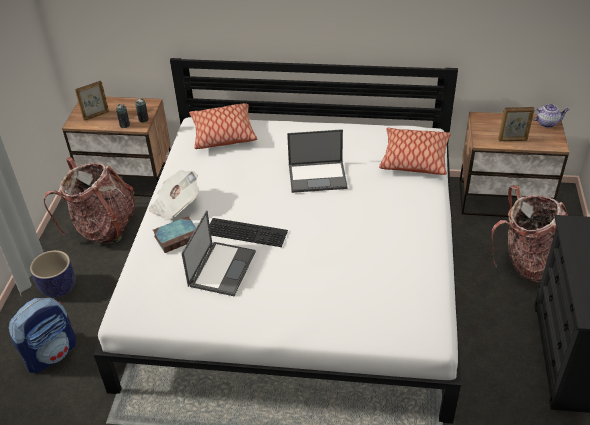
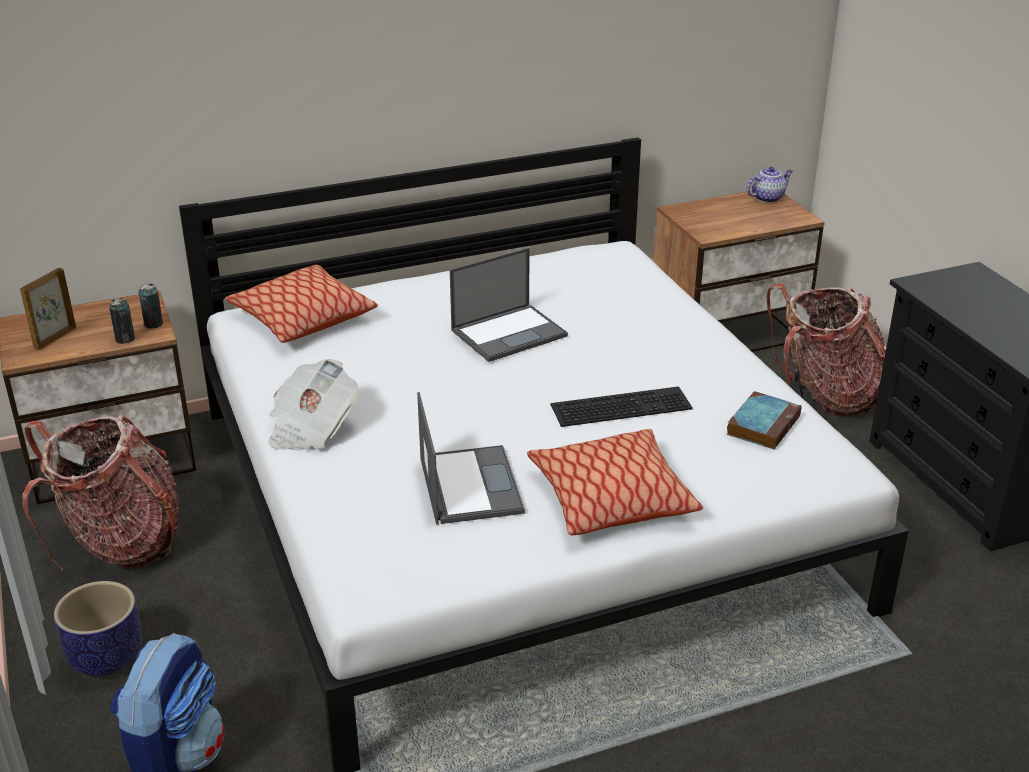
camera: 30 degrees left, 10 degrees down
(178, 236) = (355, 466): book -> book (763, 424)
(247, 231) = (465, 428): keyboard -> keyboard (621, 405)
(414, 159) = (626, 280): pillow -> pillow (611, 498)
(512, 140) = (744, 225): picture frame -> none

